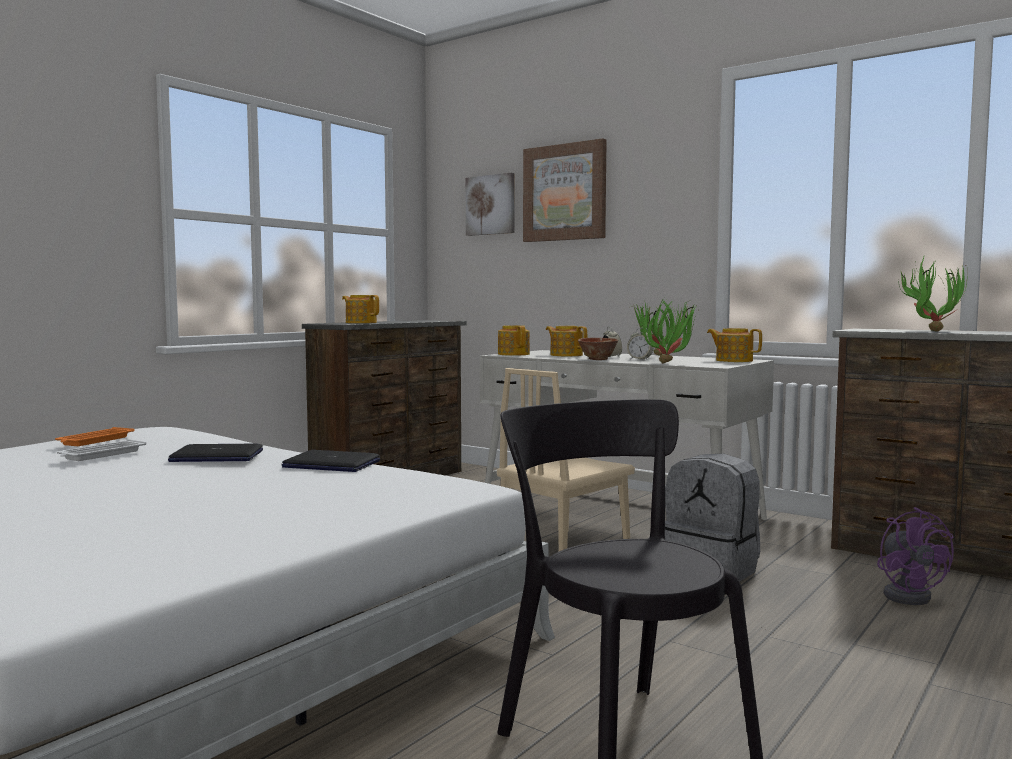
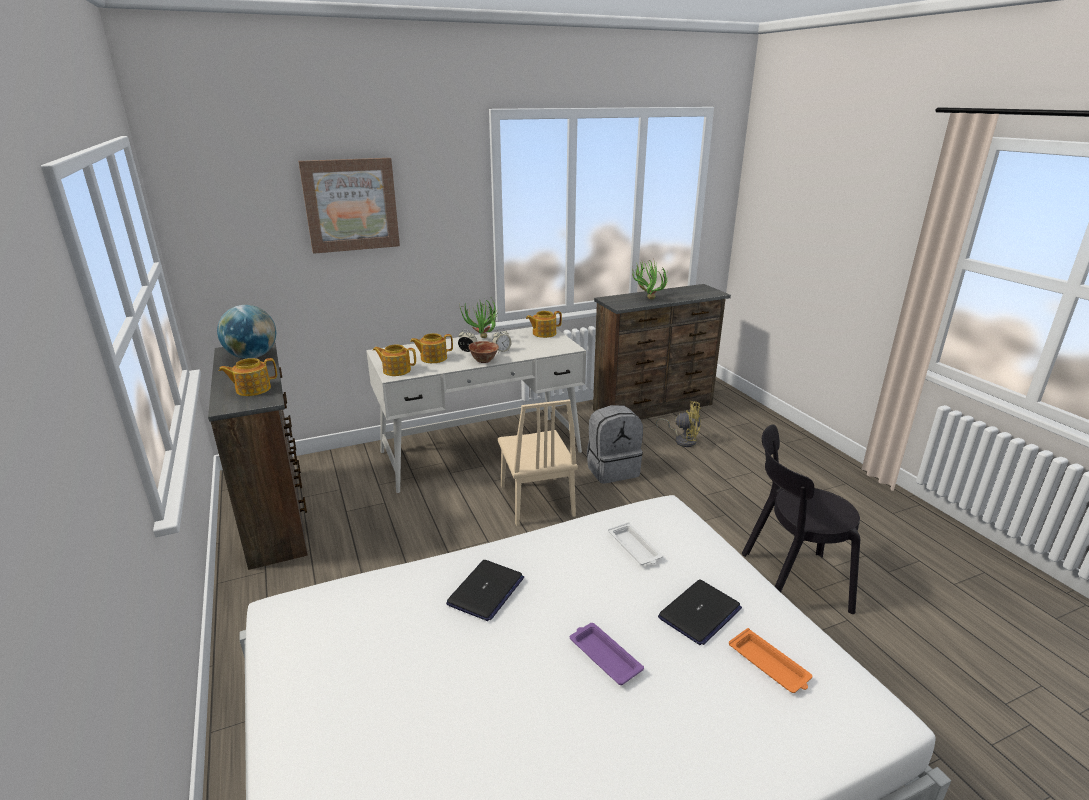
camera: 60 degrees left, 20 degrees up
(94, 441) = (341, 660): orange tray -> orange tray (769, 665)
(101, 455) = (426, 660): white tray -> white tray (635, 548)
(126, 491) = (604, 656): none -> purple tray
(331, 464) = (557, 542): laptop -> laptop (699, 613)
(422, 321) = (252, 356): none -> globe
(491, 205) = (258, 216): picture -> none
(673, 363) = (539, 351): potted plant -> none
(909, 595) = (682, 440): purple fan -> yellow fan

